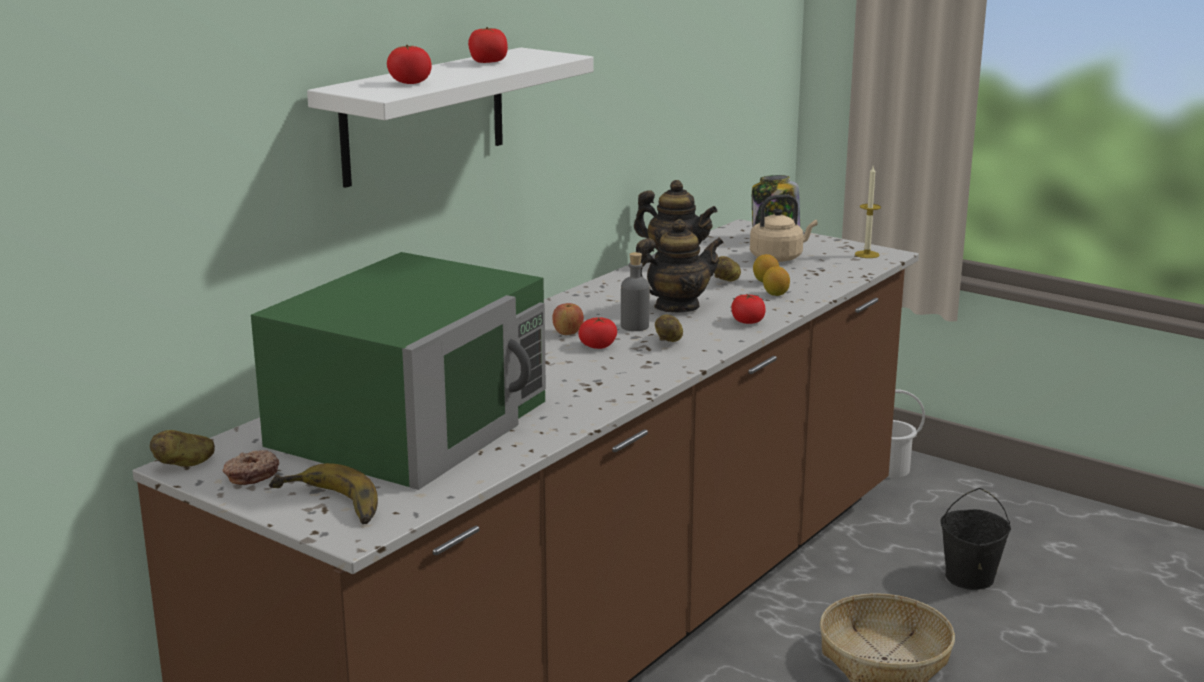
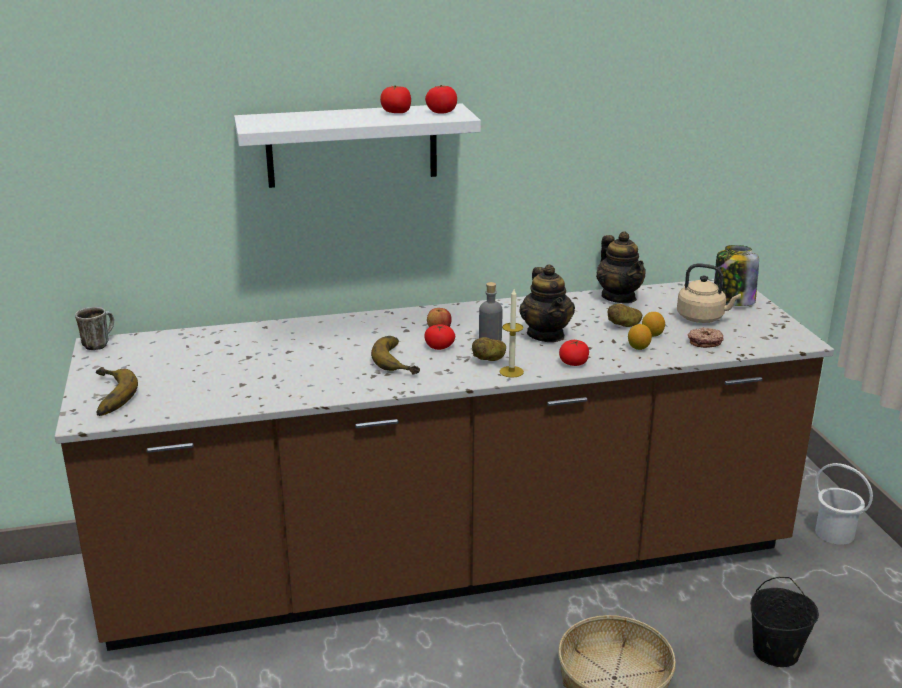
camera: 40 degrees right, 5 degrees up
(184, 464) = (99, 344): potato -> mug
(251, 475) = (112, 362): donut -> donut (704, 342)
(410, 83) = (298, 121): tomato -> tomato (441, 112)
(412, 423) = (239, 361): green microwave -> none
(585, 367) = (401, 359): none -> banana
(676, 307) = (546, 335): teapot -> teapot turned 60 degrees clockwise
(867, 254) = (782, 336): candle -> candle (511, 371)

